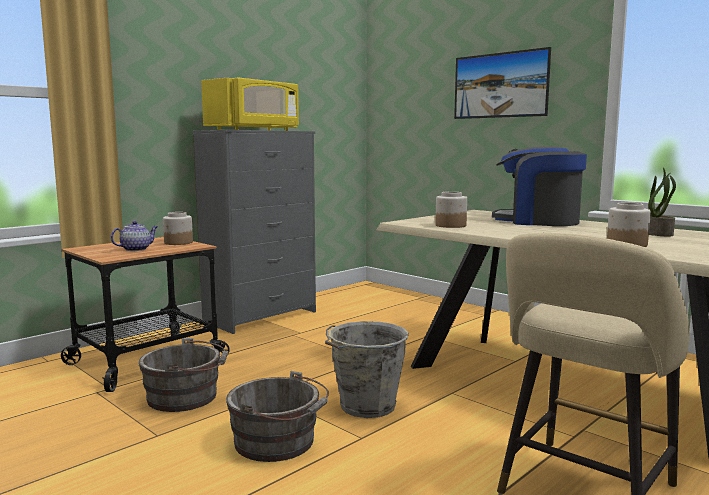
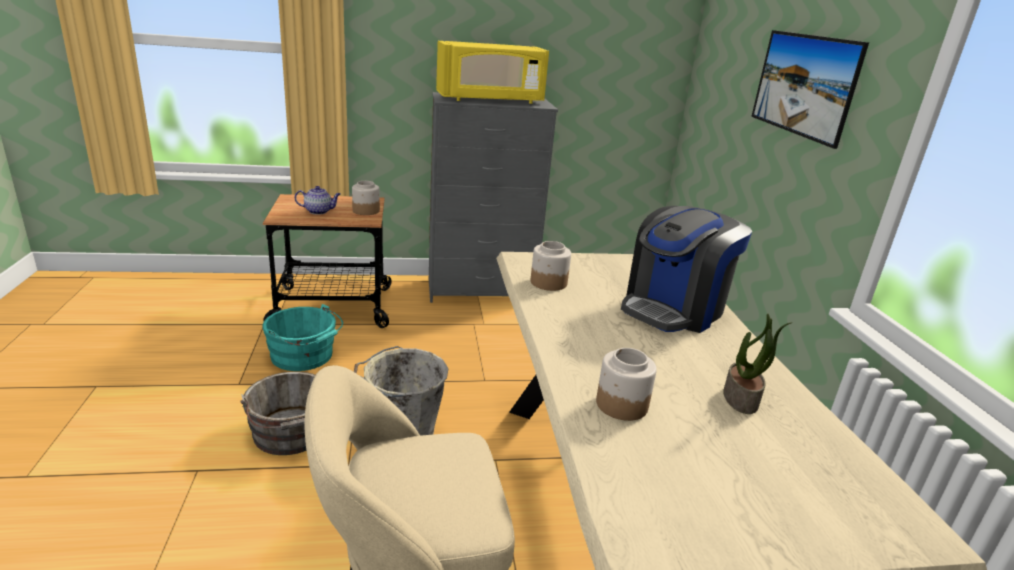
camera: 35 degrees right, 15 degrees up
(187, 397) = (304, 356): grey bucket -> turquoise bucket
(537, 221) = (674, 309): coffee machine -> coffee machine turned 105 degrees counterclockwise

